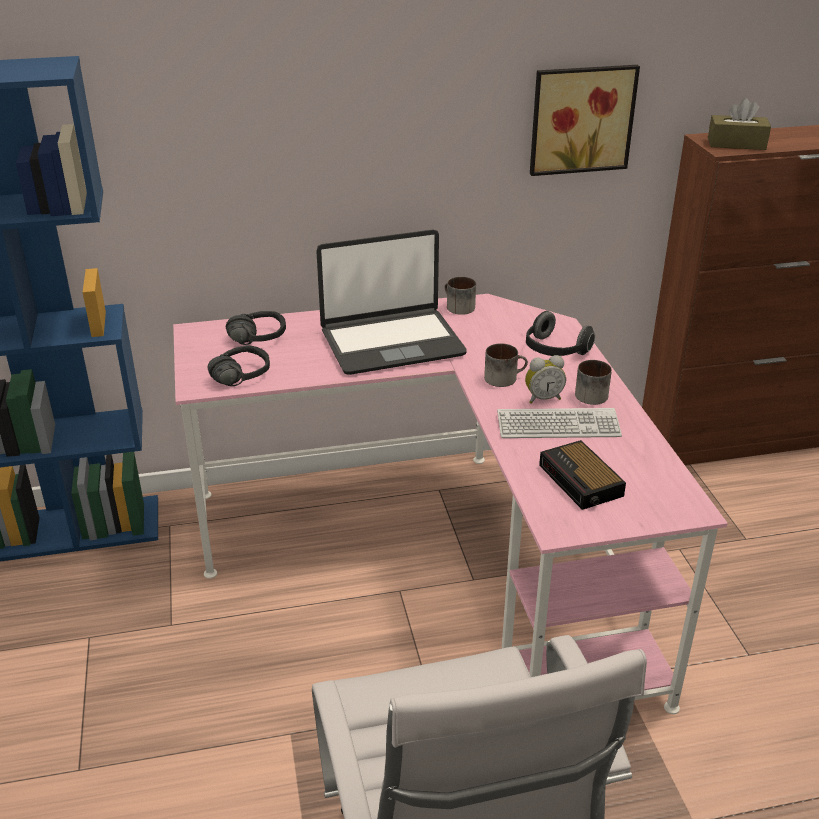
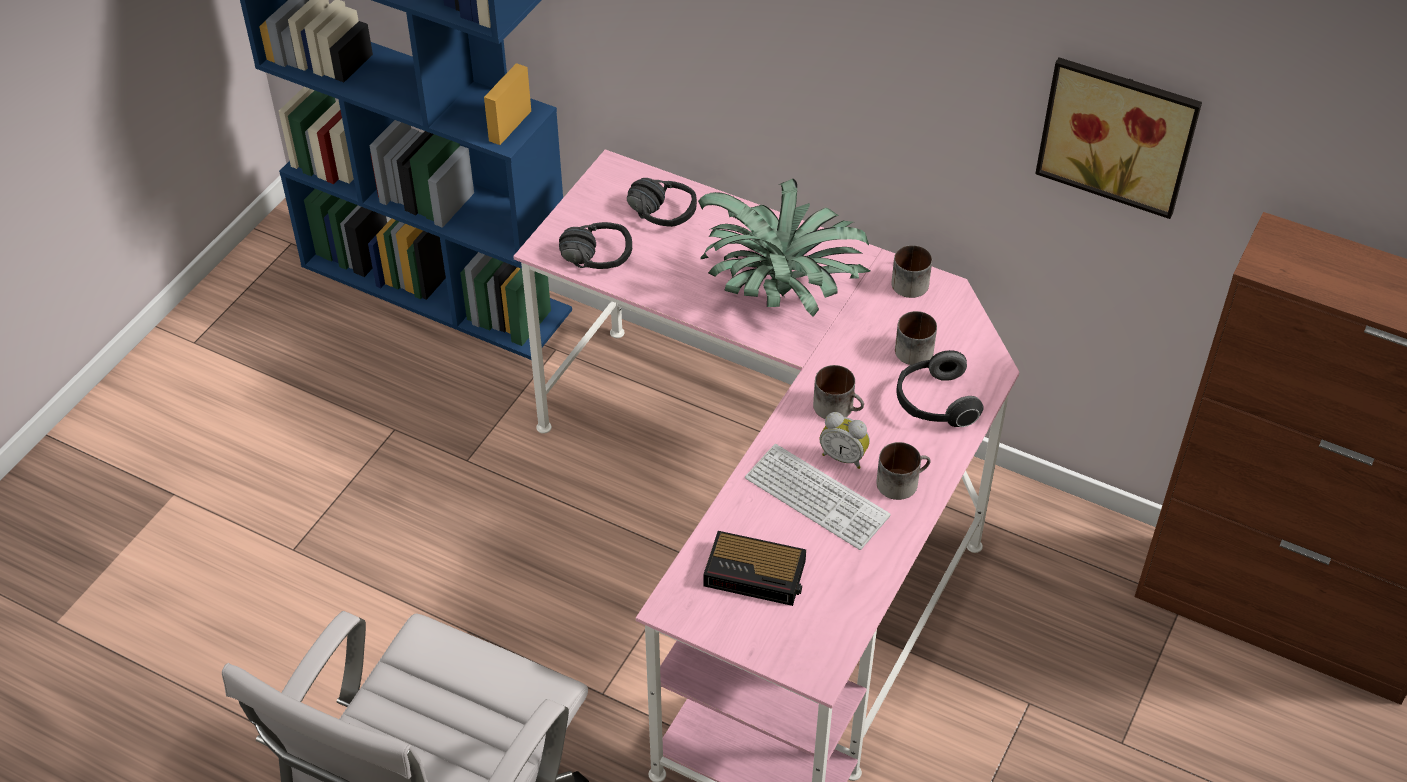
camera: 40 degrees right, 15 degrees up
(391, 342) = (782, 294): laptop -> potted plant
(504, 333) = (913, 347): none -> mug
(581, 481) = (757, 574): alarm clock -> alarm clock turned 90 degrees counterclockwise
(736, 144) = (1299, 264): brown tissue box -> none

